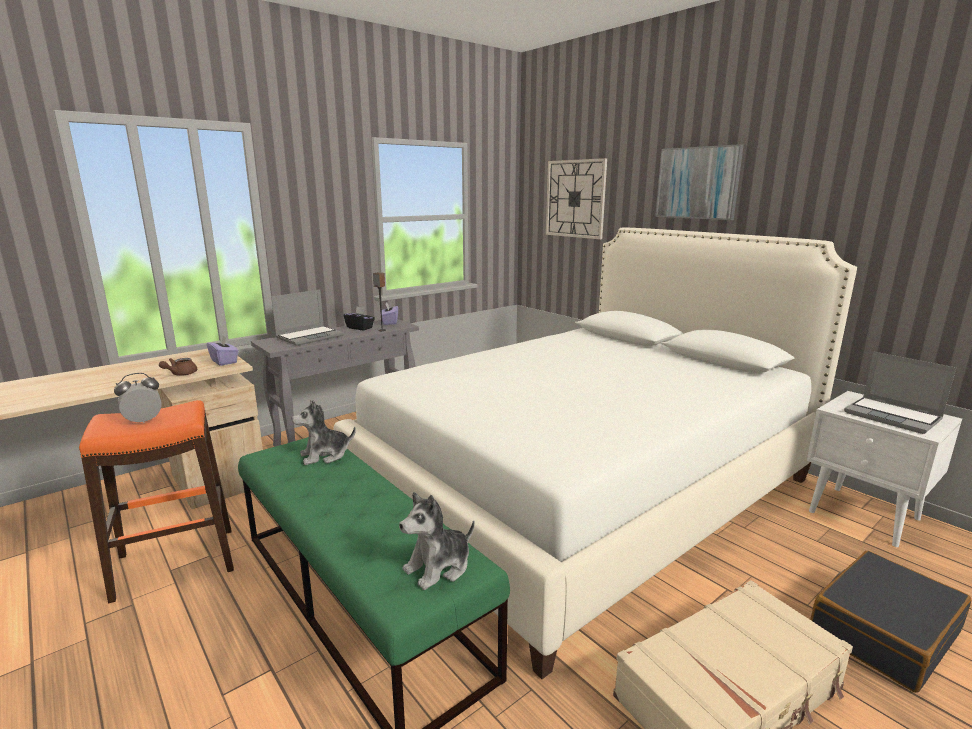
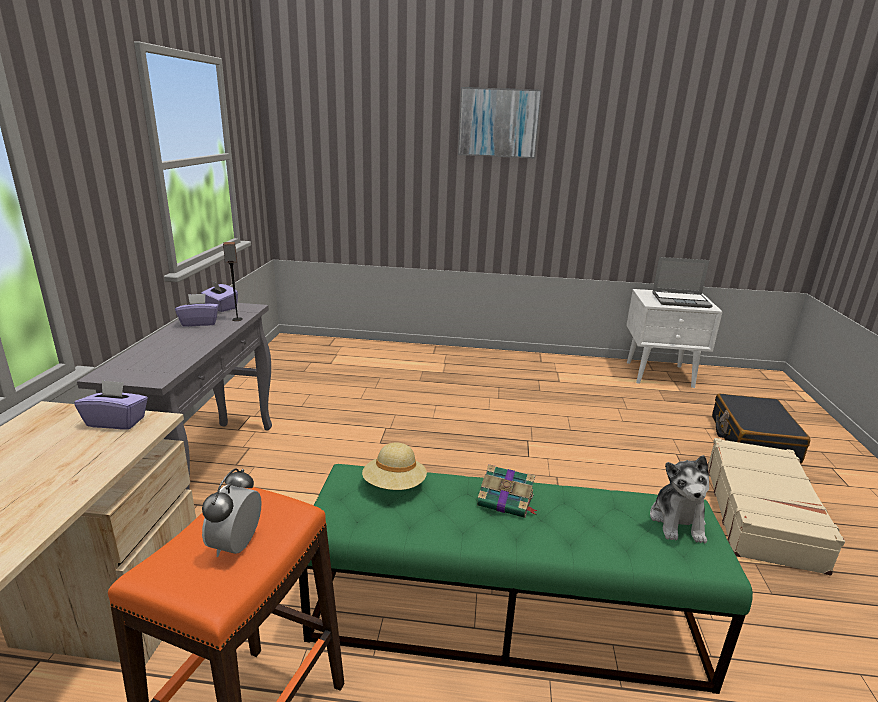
camera: 45 degrees left, 5 degrees up
(180, 374) = (93, 464): brown teapot -> none
(310, 337) = (162, 351): laptop -> none
(325, 455) = (394, 485): plush toy -> beige hat
(360, 328) = (199, 323): black tissue box -> purple tissue box
(360, 492) = (507, 501): none -> book
(575, 199) = (352, 134): wall clock -> none
(583, 487) = (506, 424): white bed -> none

